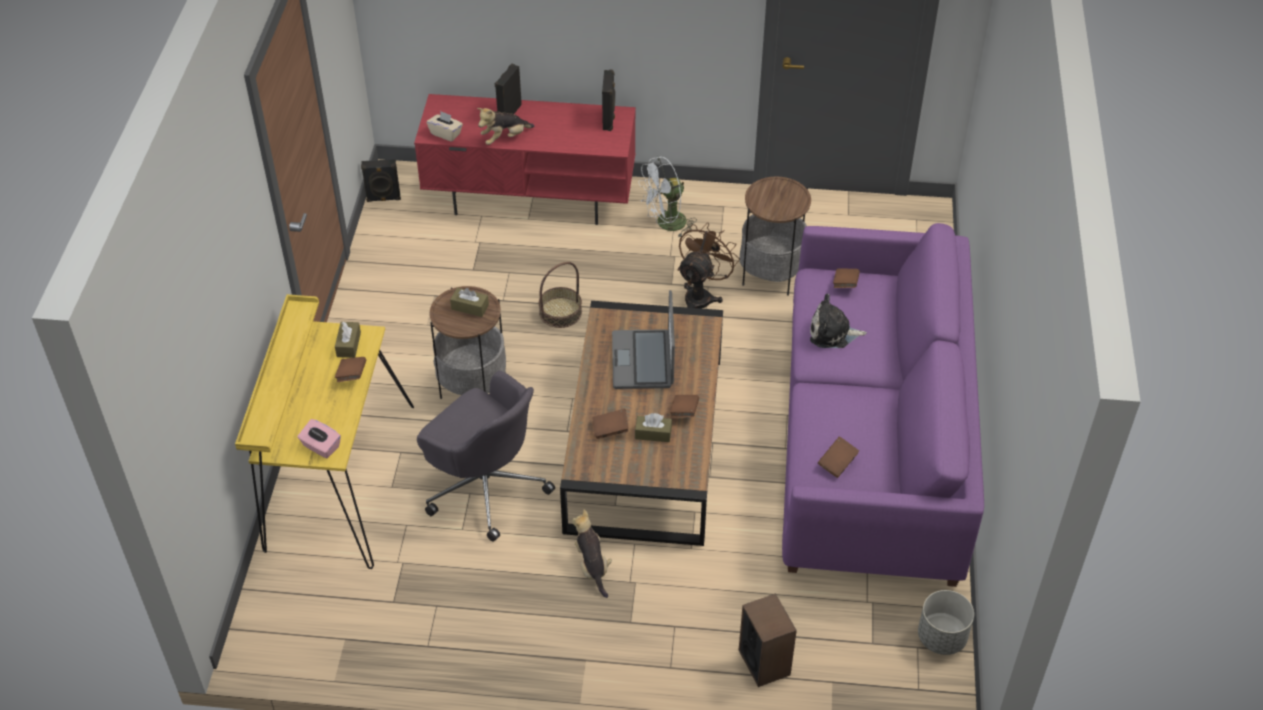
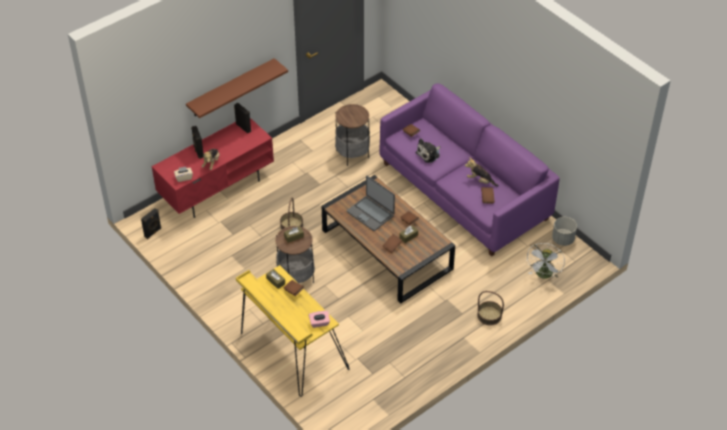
camera: 45 degrees left, 0 degrees up
(485, 486) = (350, 309): grey office chair -> none
(592, 567) = (425, 306): plush toy -> plush toy (480, 181)
(610, 39) = (231, 88): none -> brown shelf
(666, 224) = (287, 162): white fan -> white fan (544, 275)
(666, 660) = (489, 315): none -> basket
(701, 296) = (337, 181): brown fan -> none
(764, 662) = (520, 291): speaker -> none

